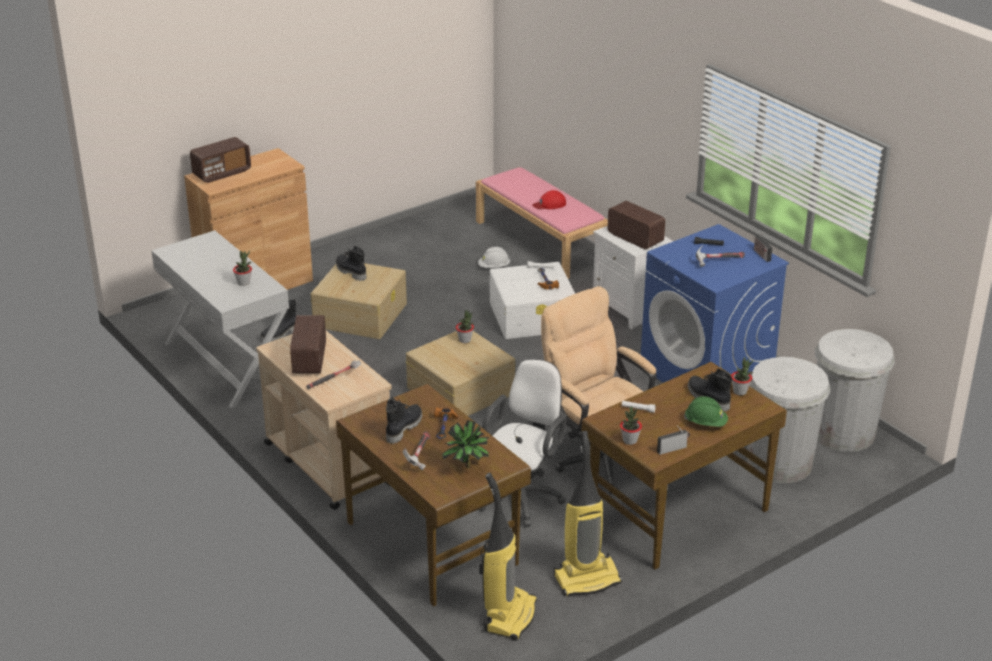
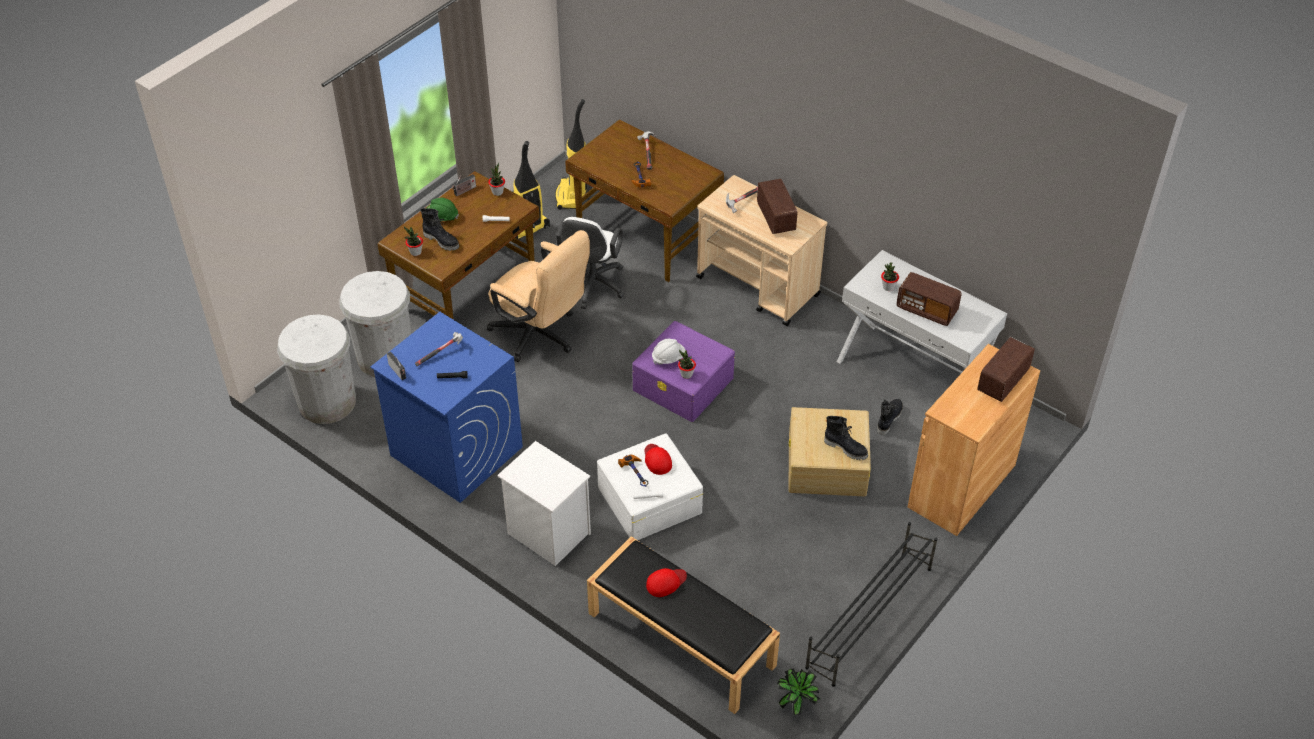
camera: 165 degrees right, 15 degrees up
(392, 232) = (868, 617): none -> black shoe rack
(403, 428) = (670, 173): black boot -> none
(460, 390) = (683, 384): beige storage box -> purple storage box
(466, 469) = (610, 150): potted plant -> potted plant (796, 703)
(494, 267) = (719, 575): white hard hat -> white hard hat (668, 358)
(522, 288) = (657, 460): none -> red cap
(541, 242) = (680, 639): pink bench -> black bench
(635, 238) = (541, 470): radio -> radio (926, 310)

